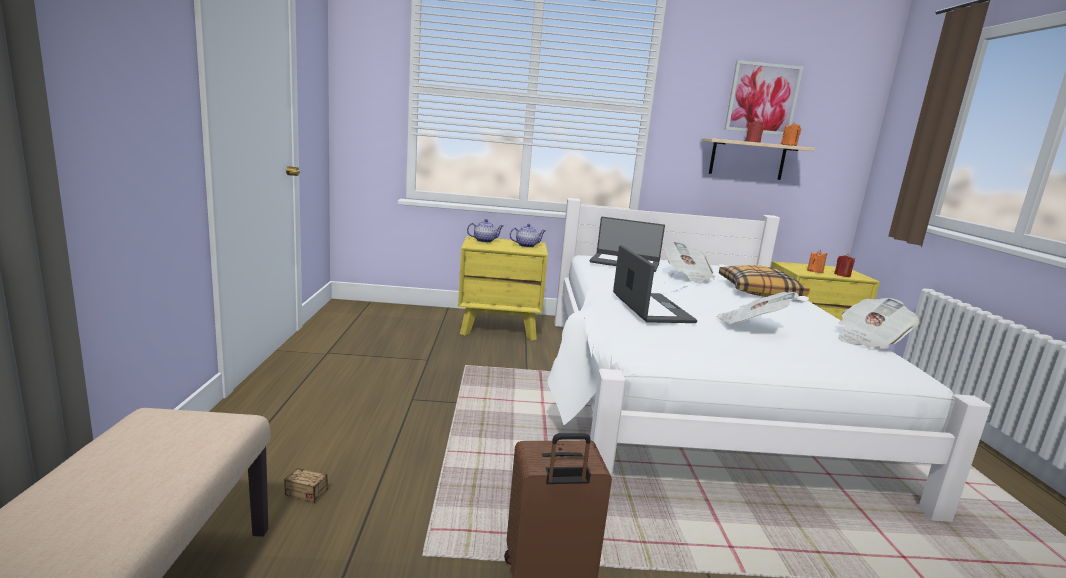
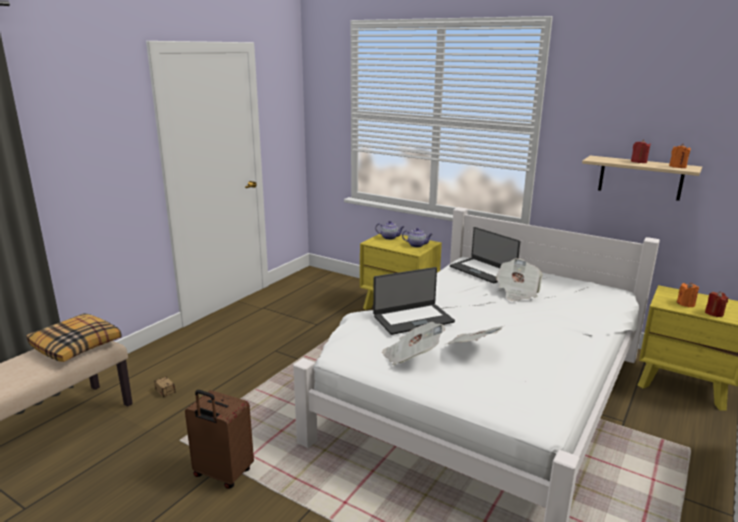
camera: 35 degrees right, 5 degrees up
(650, 308) = (412, 319): laptop -> laptop turned 45 degrees clockwise
(759, 291) = (566, 317): pillow -> pillow (77, 345)
(762, 98) = (656, 116): picture -> none
(869, 340) = (570, 385): newspaper -> newspaper (411, 357)

